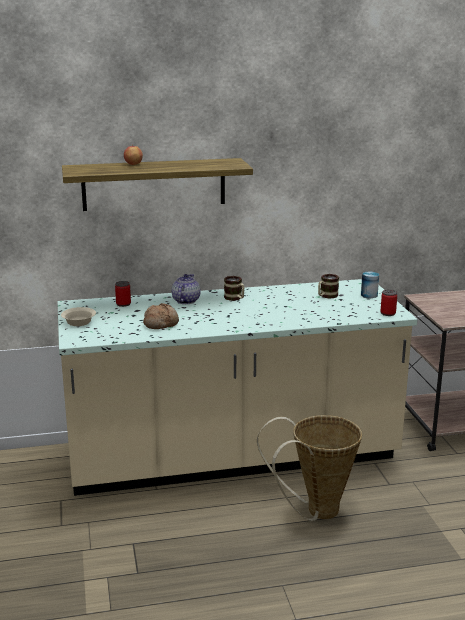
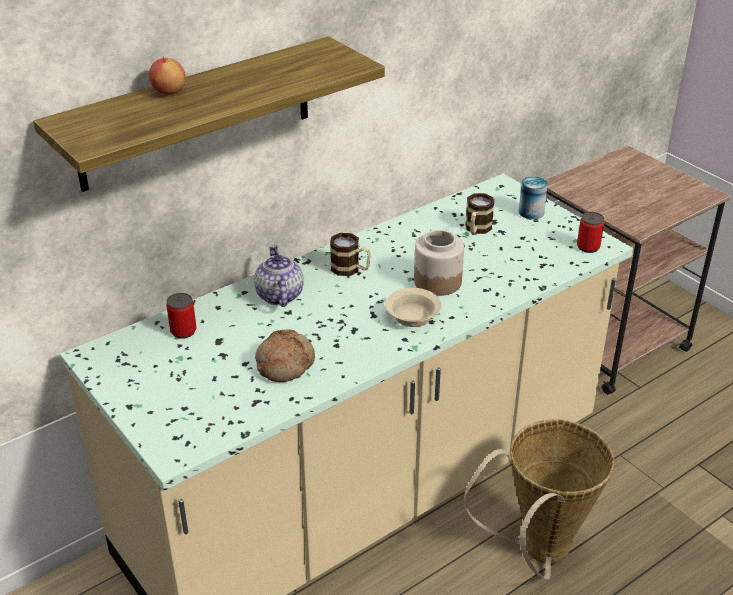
camera: 25 degrees left, 15 degrees up
(80, 322) = (146, 401): beige bowl -> beige bowl (414, 316)
(279, 311) = (437, 281): none -> jar

